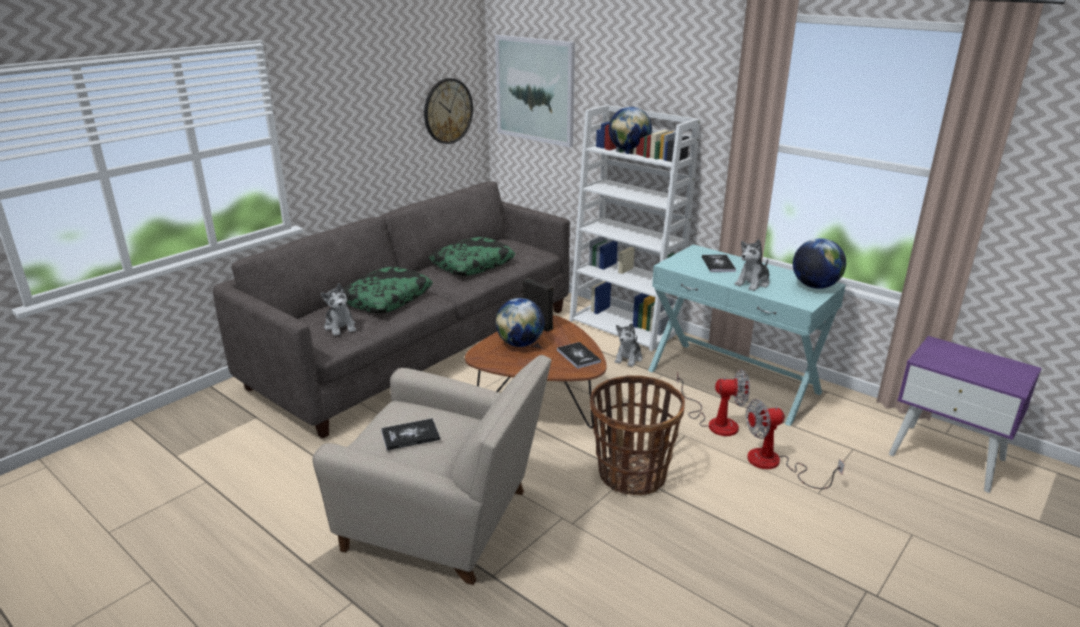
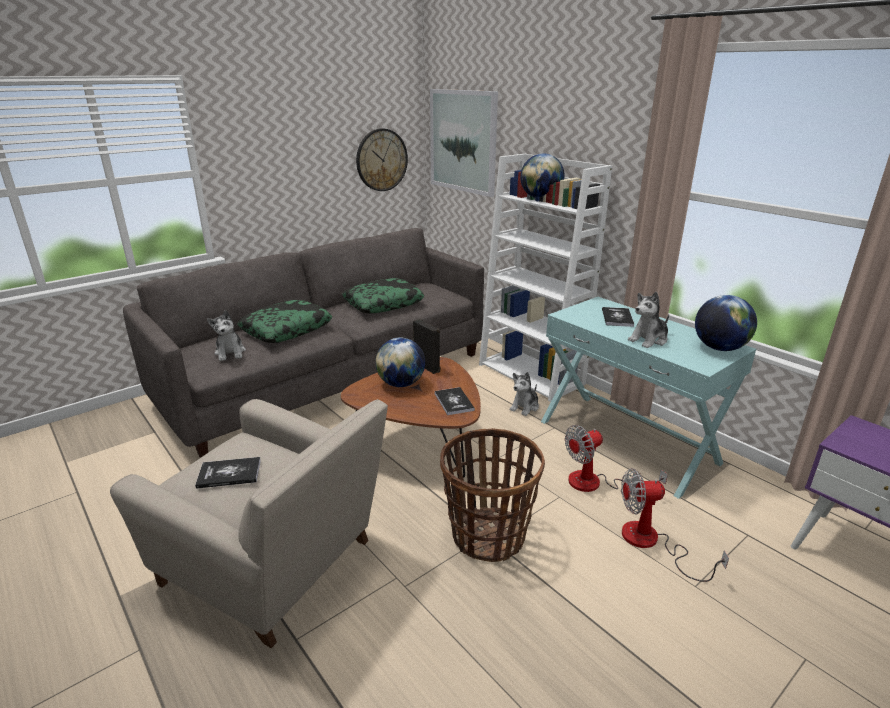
camera: 10 degrees right, 0 degrees up
(715, 422) = (596, 485): fan -> fan turned 135 degrees clockwise

